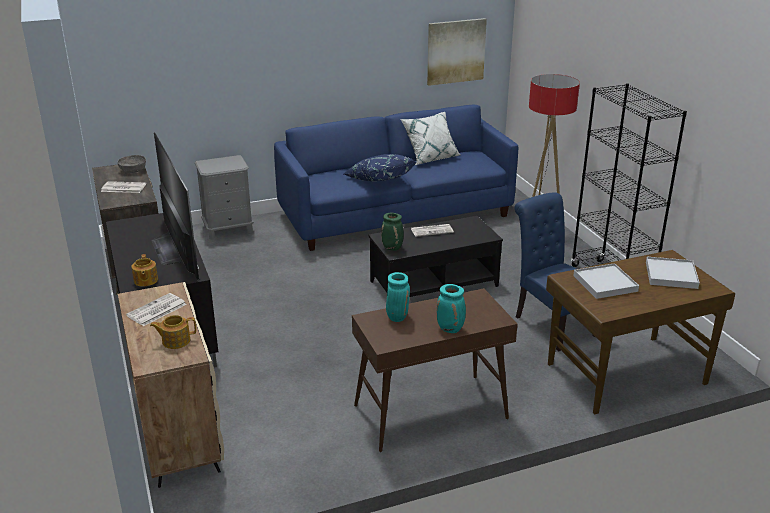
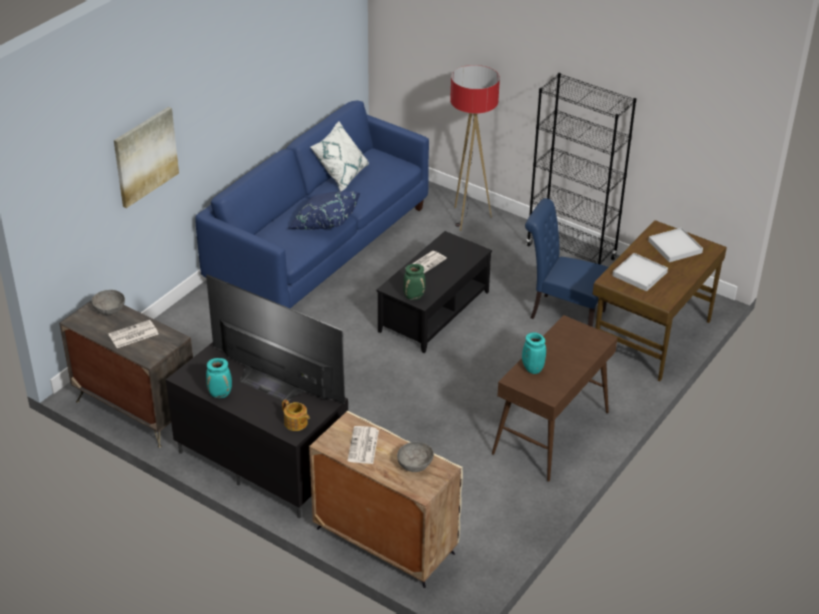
camera: 35 degrees left, 10 degrees up
(175, 341) = (415, 464): teapot -> grey bowl
(228, 229) = (175, 327): grey nightstand -> none
(451, 329) = (579, 362): turquoise vase -> turquoise vase (220, 394)
(455, 51) = (327, 51): picture -> picture (145, 156)

